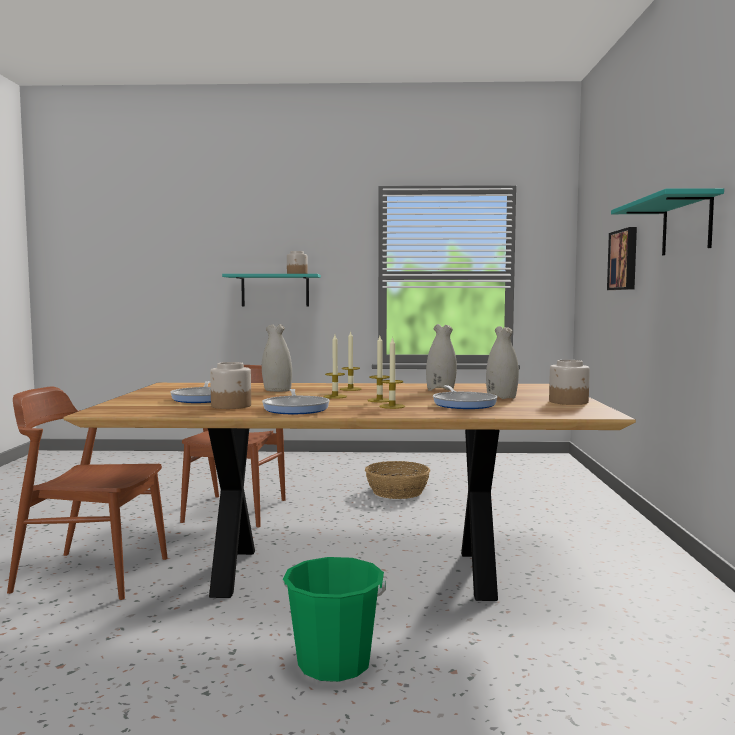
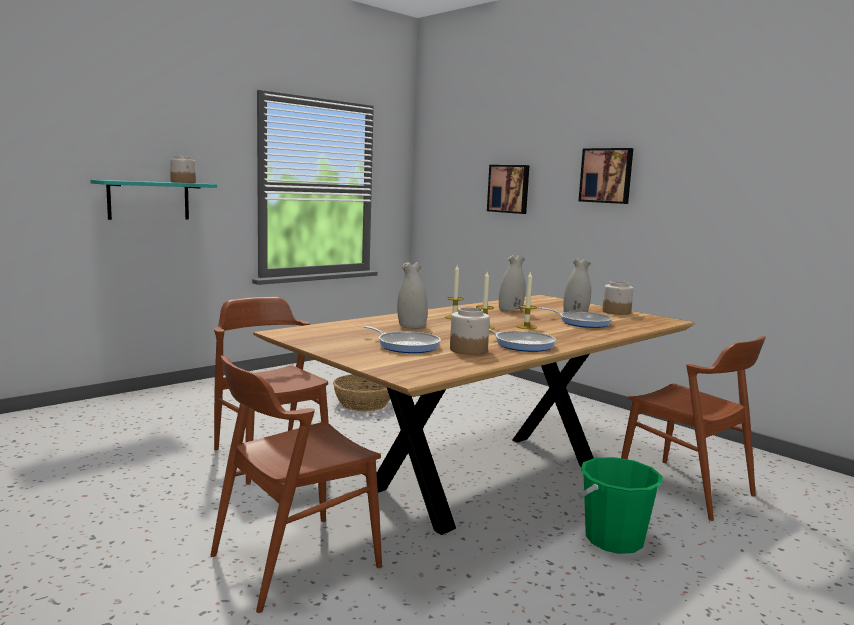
camera: 45 degrees left, 5 degrees up
(392, 406) = (559, 331): candle -> none
(553, 660) = (685, 488): none -> brown chair
(686, 226) = (606, 175): turquoise shelf -> picture

